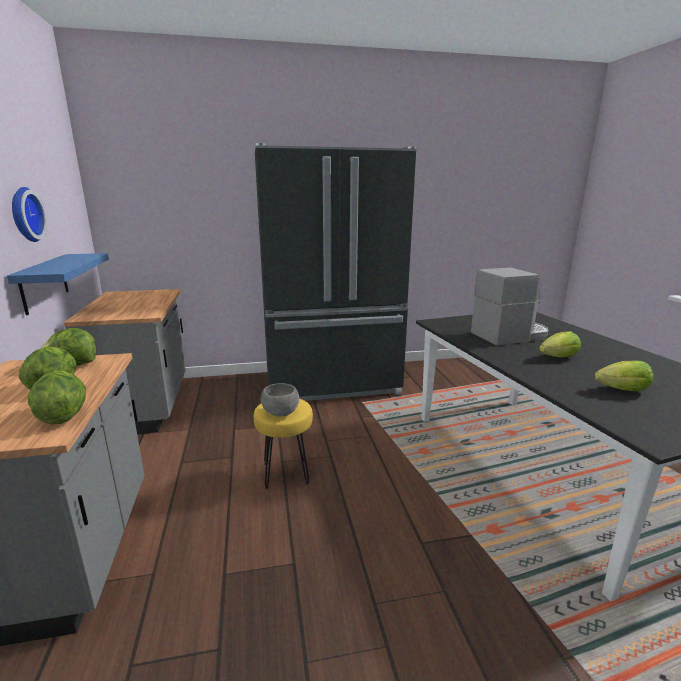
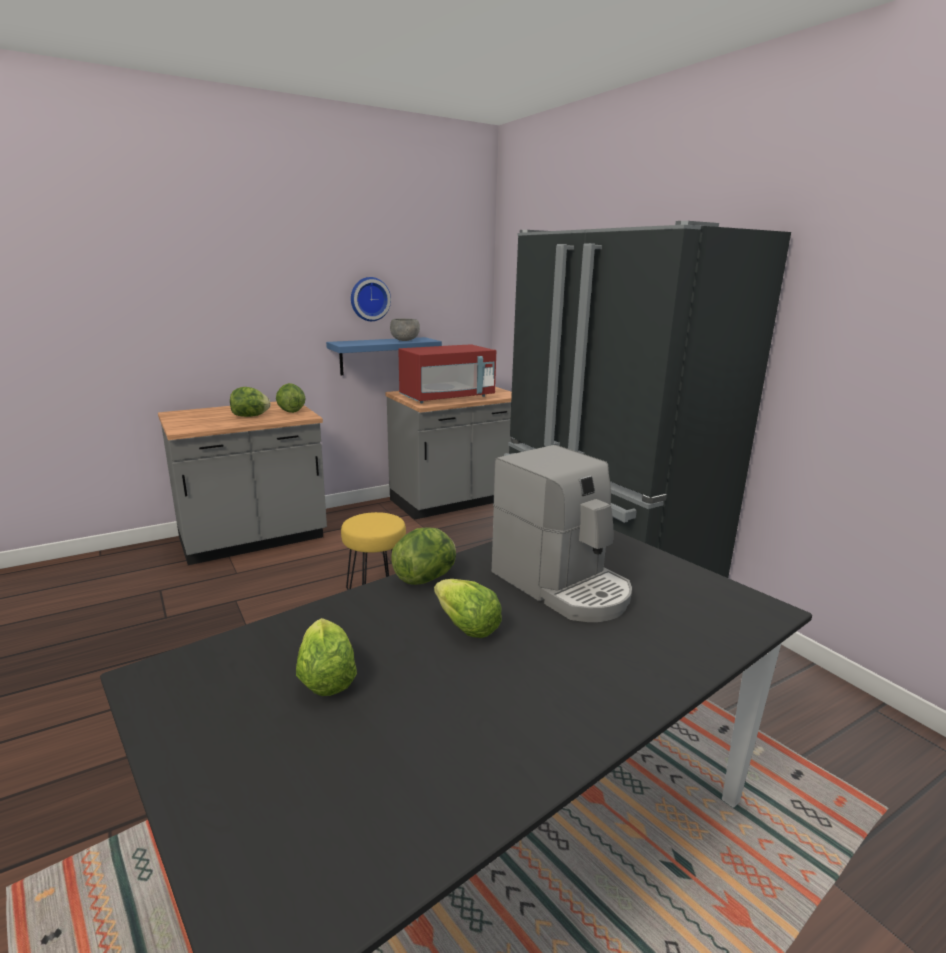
camera: 70 degrees right, 0 degrees up
(63, 416) = (204, 426): lettuce -> lettuce (426, 578)
(141, 306) = (447, 398): none -> red microwave
(280, 413) = (361, 523): grey bowl -> grey bowl (405, 340)

